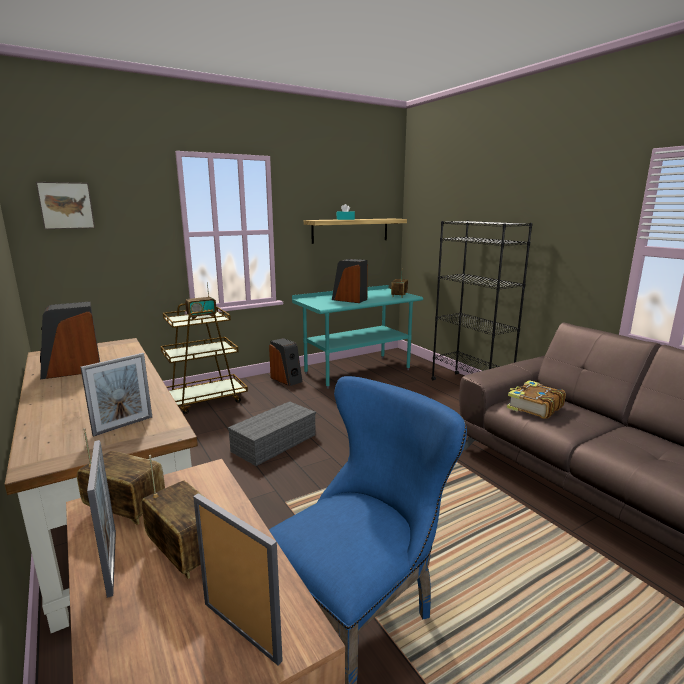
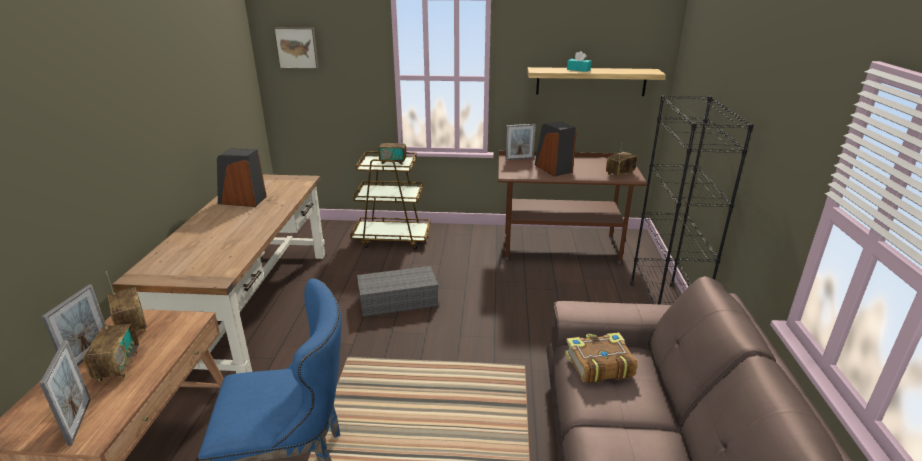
camera: 35 degrees right, 10 degrees up
(123, 426) = (205, 263): picture frame -> picture frame (519, 159)
(286, 379) = (481, 237): speaker -> none
(357, 371) = (560, 248): turquoise desk -> brown desk

